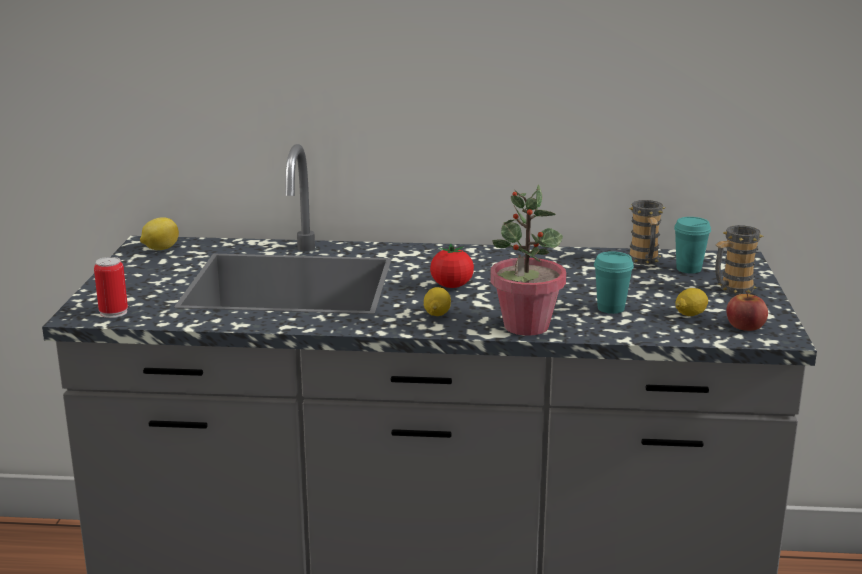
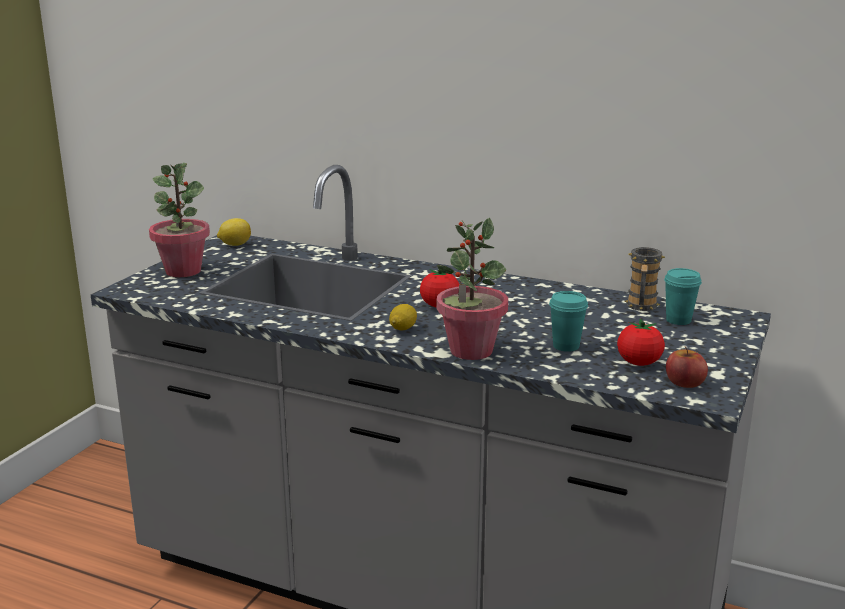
camera: 20 degrees right, 0 degrees up
(113, 312) = (150, 290): can -> none
(129, 285) = (183, 271): none -> potted plant
(690, 314) = (639, 363): lemon -> tomato
(732, 289) = (704, 345): mug -> none

